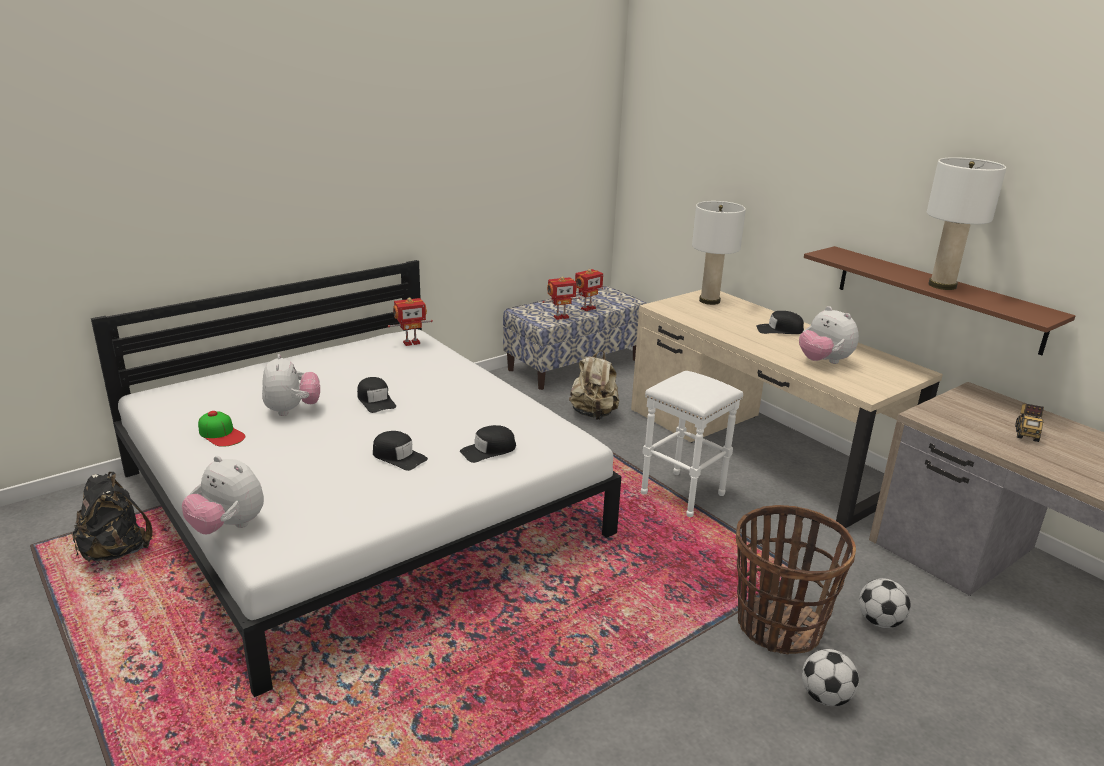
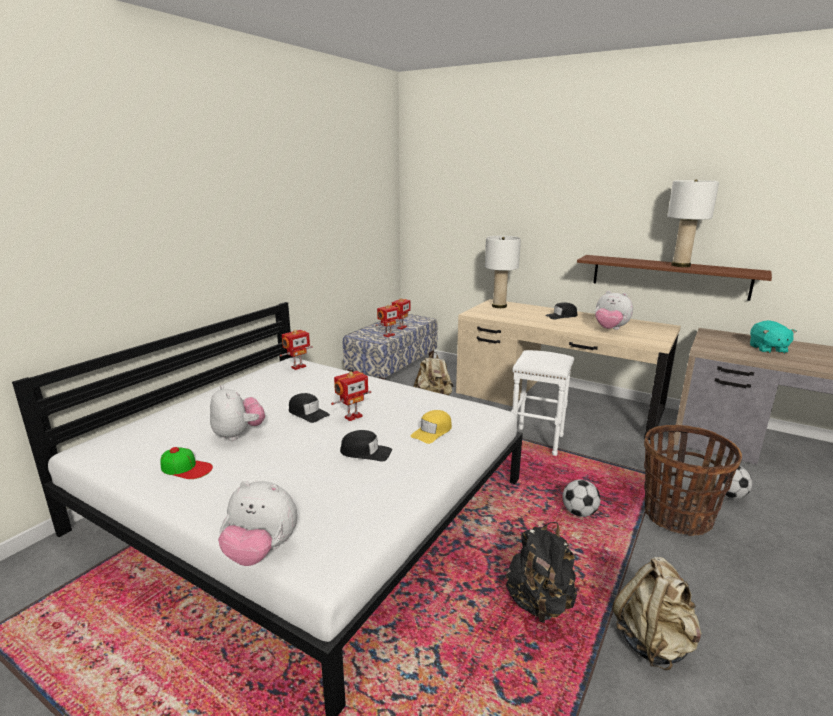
camera: 20 degrees left, 5 degrees down
(116, 551) = (87, 614): black backpack -> black backpack (539, 604)
(419, 414) = (352, 416): none -> toy robot
(488, 450) = (432, 432): black cap -> yellow cap
(612, 737) = (653, 642): none -> beige backpack
(825, 697) = (751, 558): football -> football (579, 513)
(1026, 433) = (767, 349): toy truck -> turquoise plush toy

